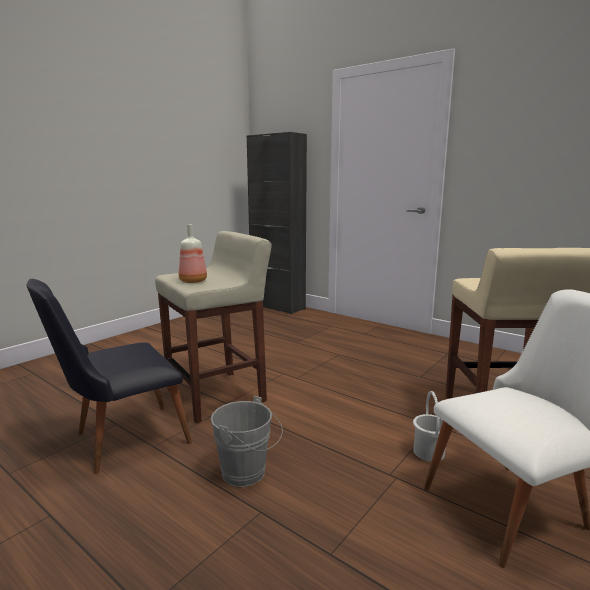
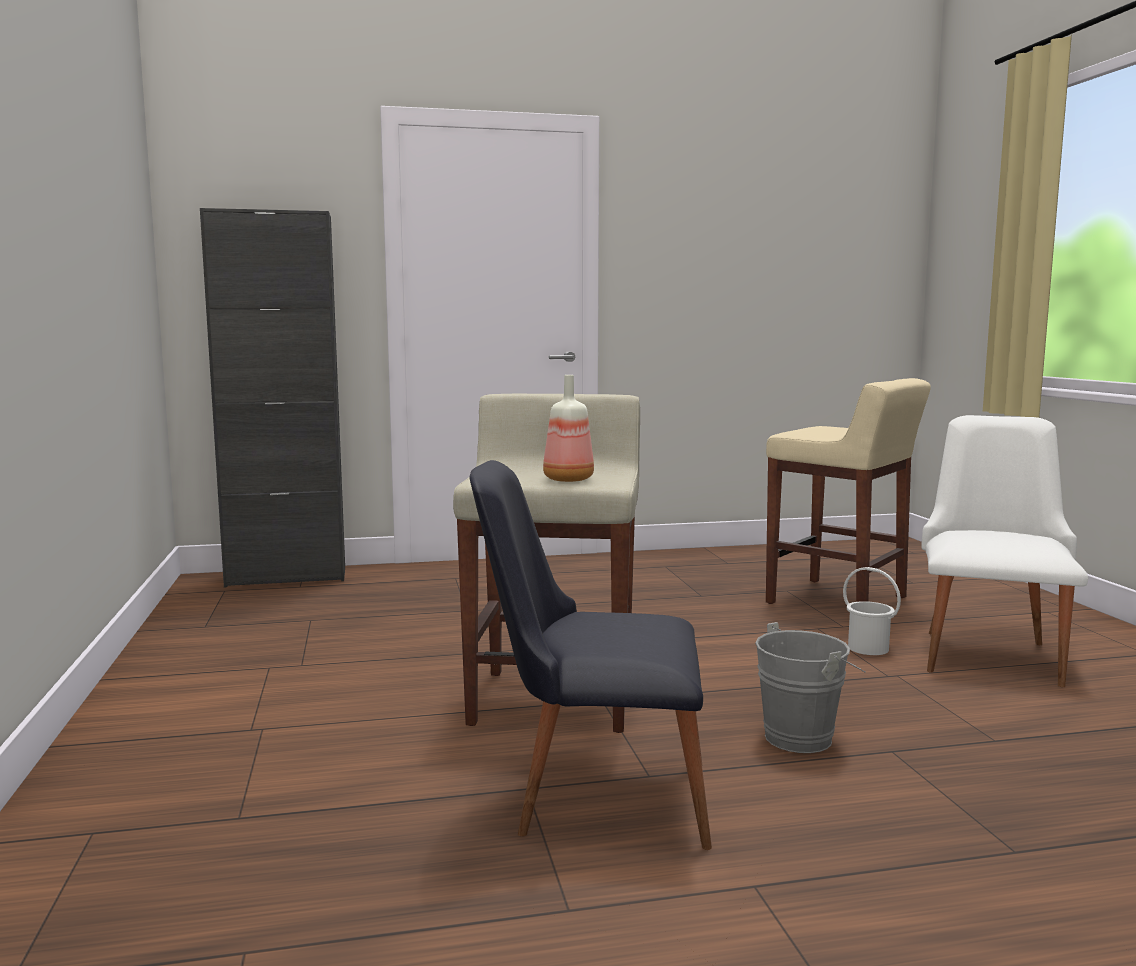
camera: 50 degrees left, 5 degrees down
(120, 440) = (592, 795): black chair -> black chair turned 90 degrees clockwise

